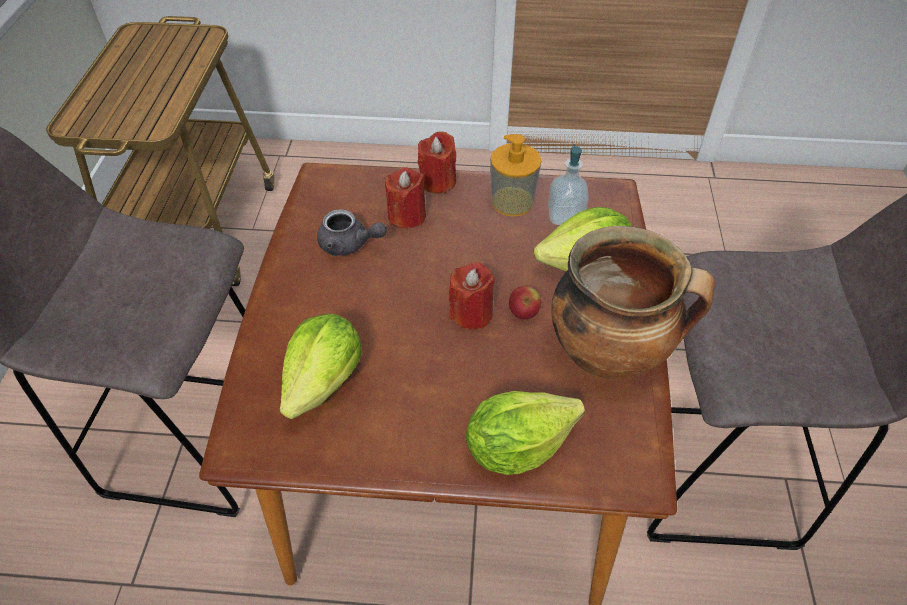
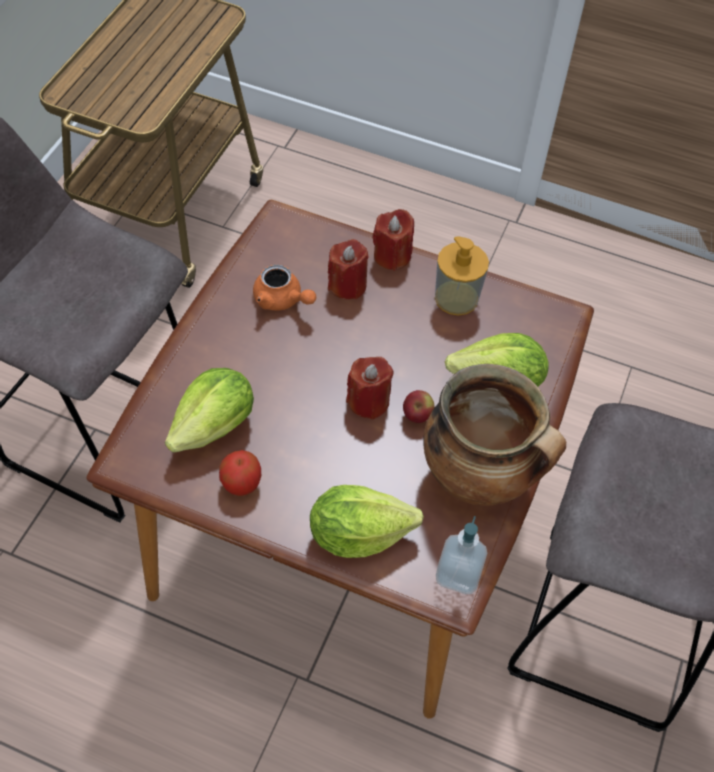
camera: 15 degrees right, 5 degrees up
(349, 245) = (282, 300): grey teapot -> orange teapot
(375, 431) = (241, 484): none -> apple
(565, 216) = (502, 328): soap dispenser -> soap dispenser (458, 574)

